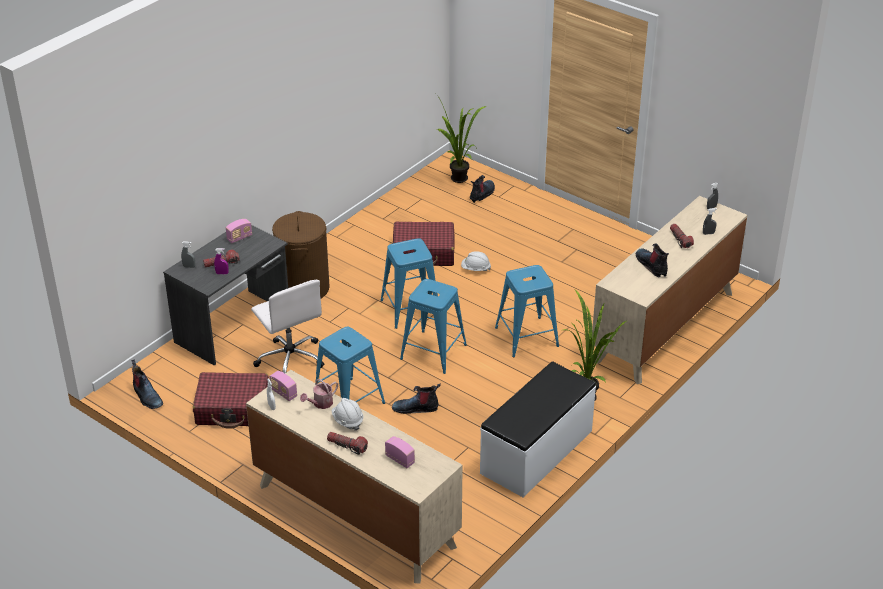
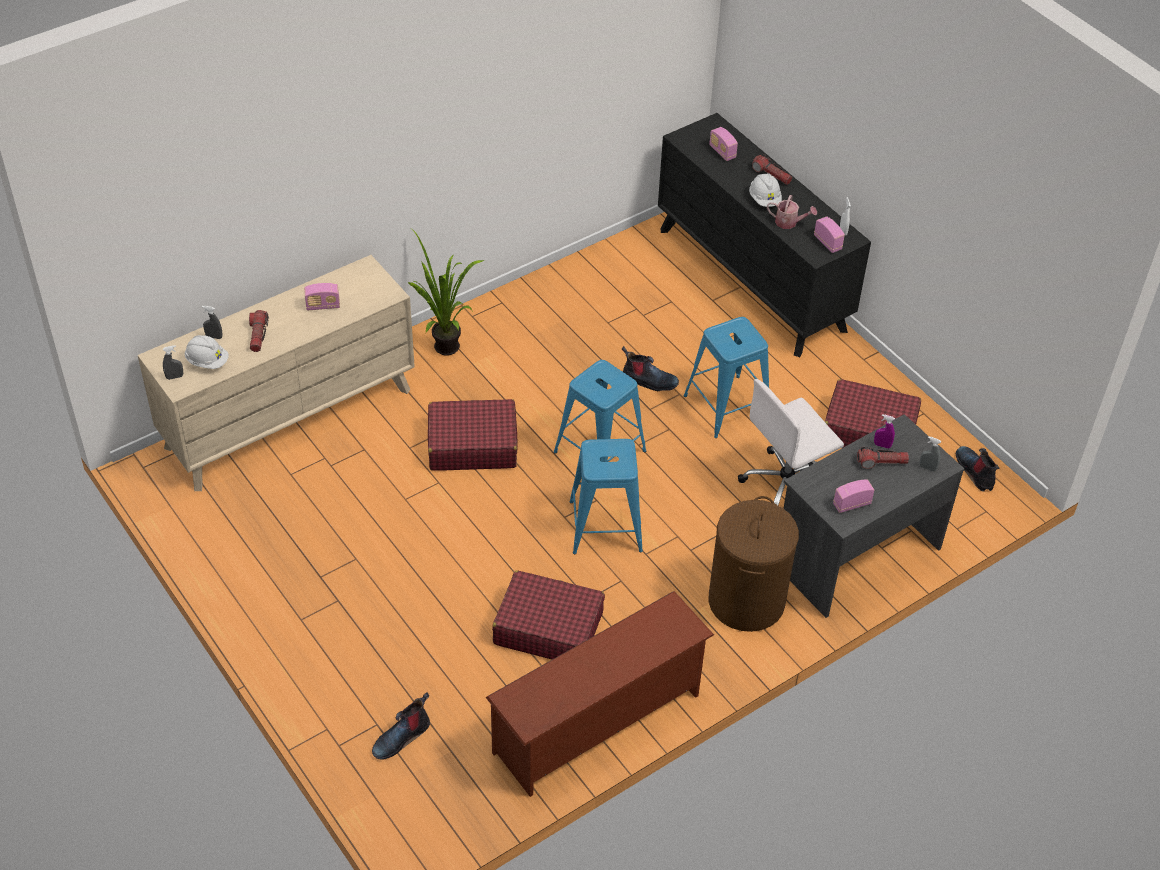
camera: 165 degrees left, 10 degrees up
(290, 358) = (786, 485): white office chair -> white office chair turned 105 degrees counterclockwise
(320, 404) = (789, 222): watering can -> watering can turned 45 degrees clockwise
(355, 515) = (752, 279): beige dresser -> black dresser
(375, 218) = (598, 725): none -> brown shoe rack
(458, 181) = (425, 783): potted plant -> none
(475, 269) = (485, 576): white hard hat -> white hard hat (207, 361)
(526, 337) = (472, 445): blue stool -> red suitcase
(537, 452) = (535, 300): white bench -> none
(652, 266) = (323, 306): boot -> radio

